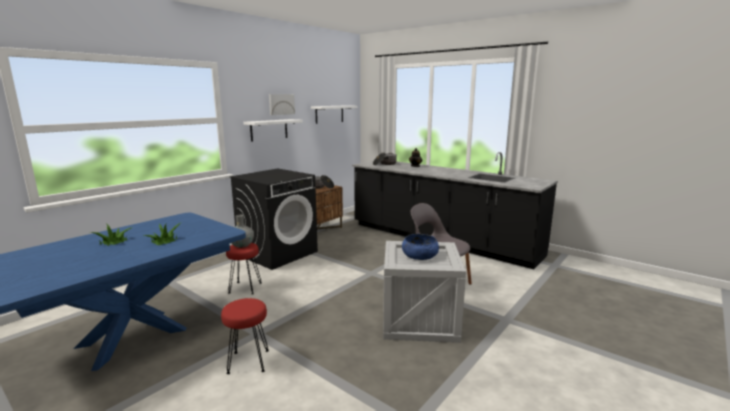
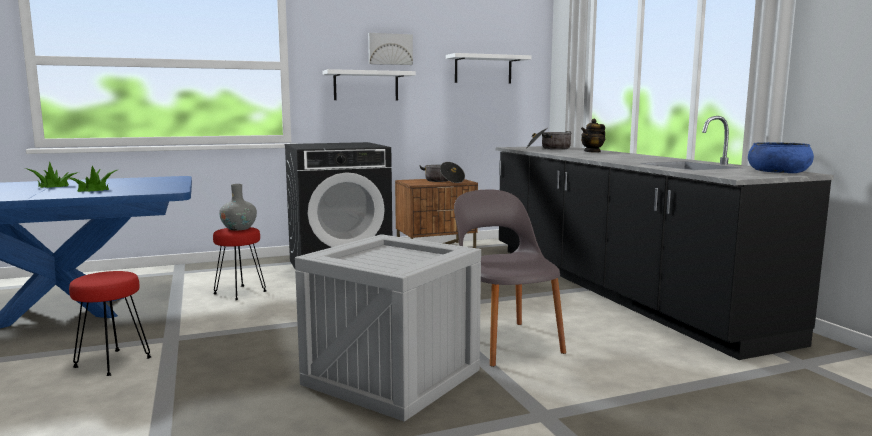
camera: 30 degrees right, 5 degrees down
(420, 255) = (393, 256): blue bowl -> blue bowl (778, 172)

